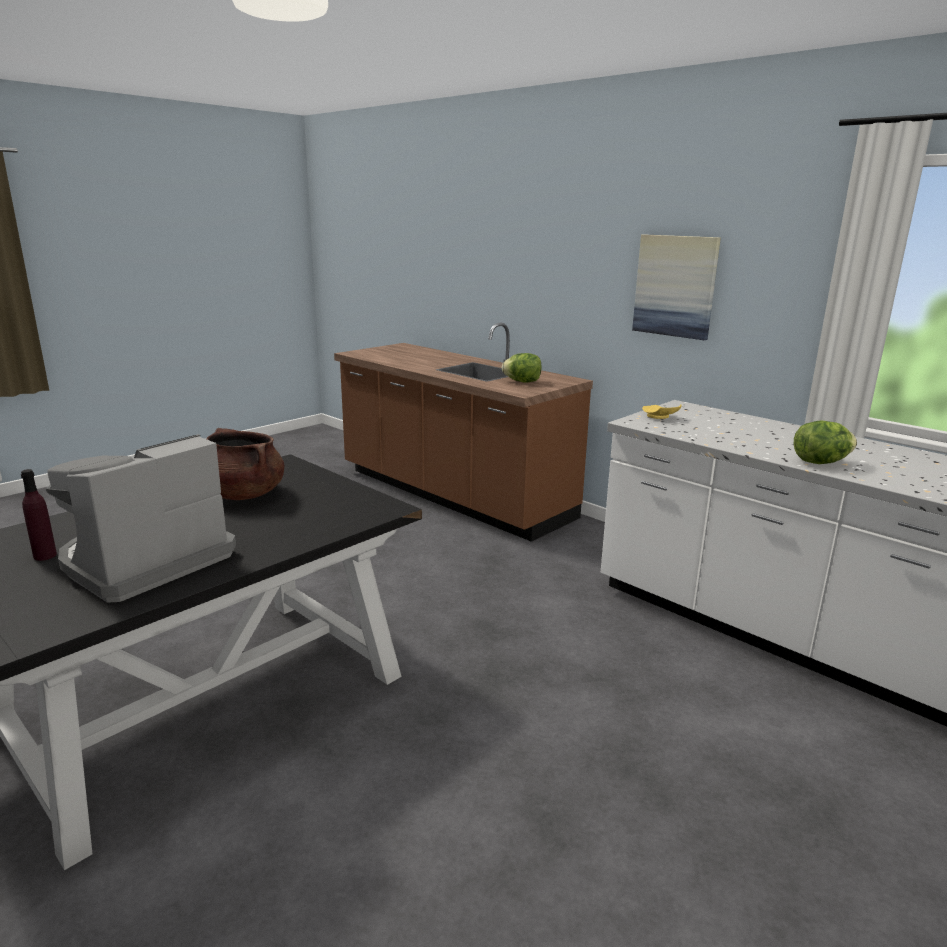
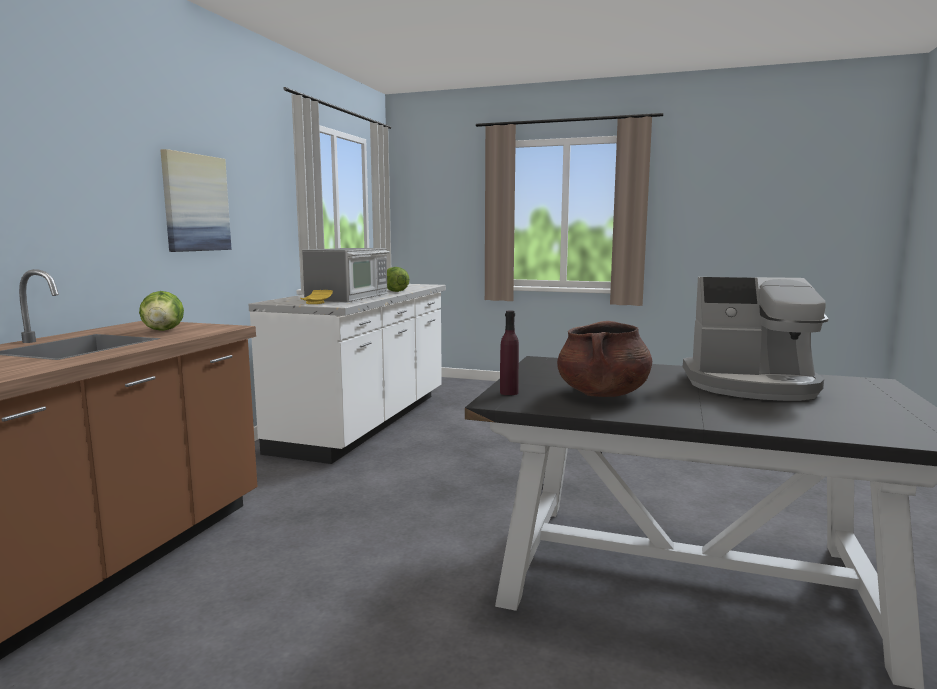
camera: 115 degrees left, 10 degrees down
(45, 555) = (831, 409): purple bottle -> purple bottle (509, 393)
(734, 434) = (349, 296): none -> microwave

